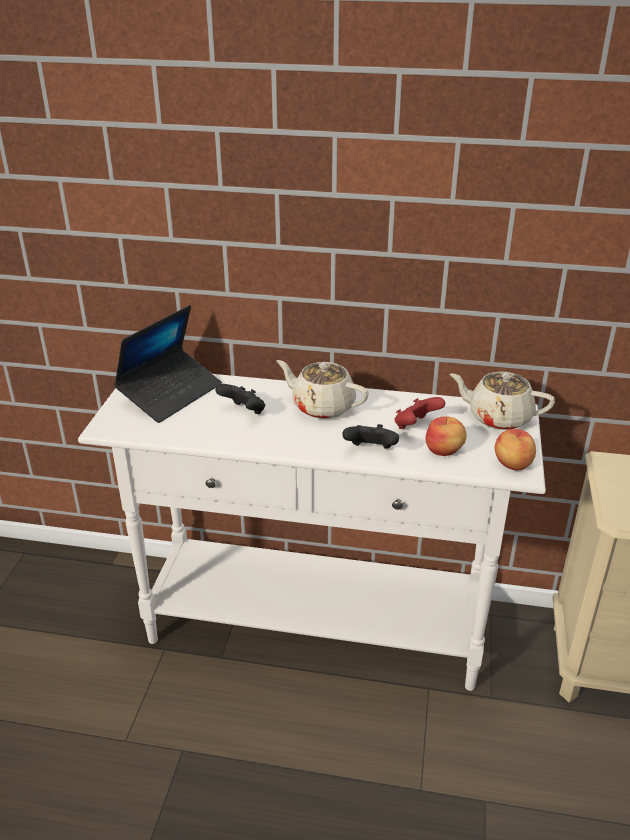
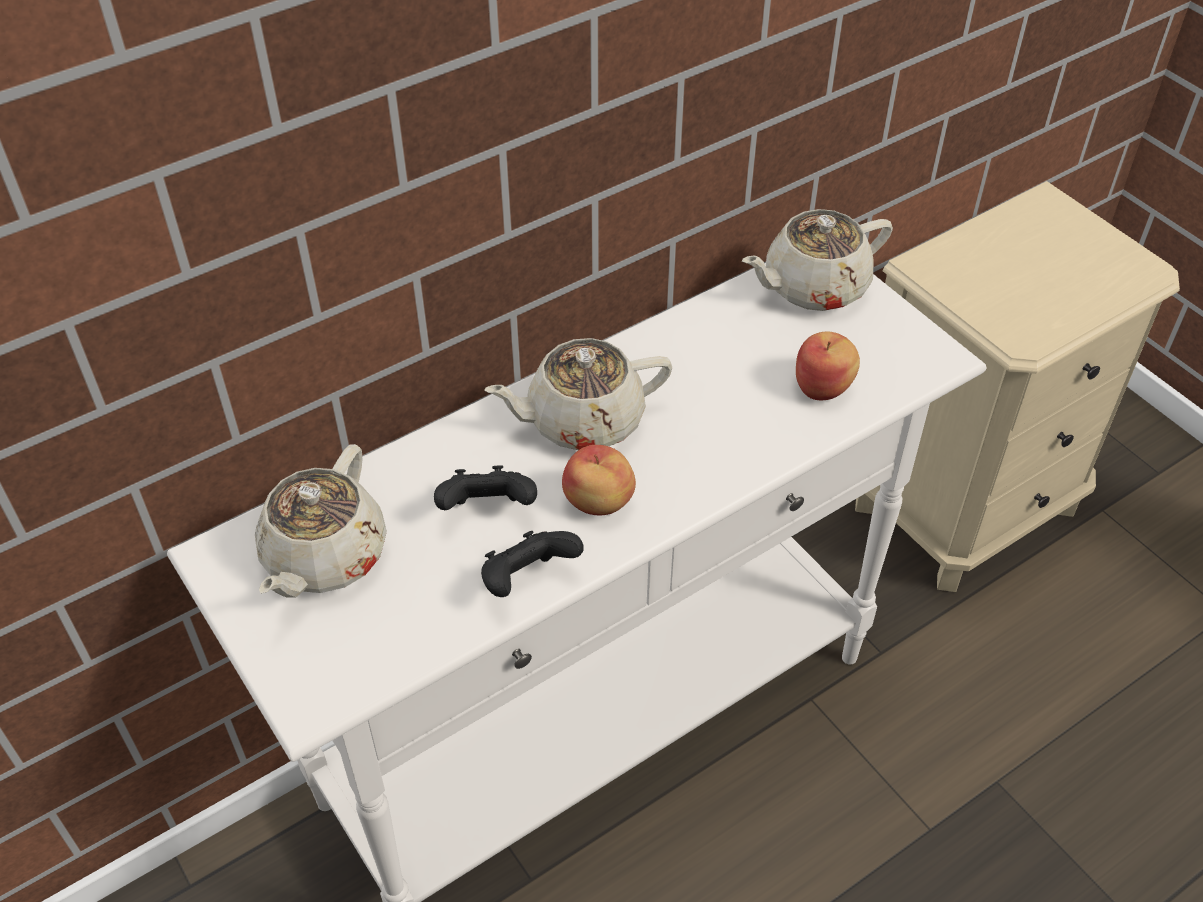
camera: 45 degrees left, 15 degrees up
(170, 393) = (323, 557): laptop -> beige teapot
(370, 451) = (742, 451): black game controller -> black game controller (527, 580)
(415, 426) = (742, 370): red game controller -> none
(512, 464) = (917, 353): apple -> apple (598, 502)

